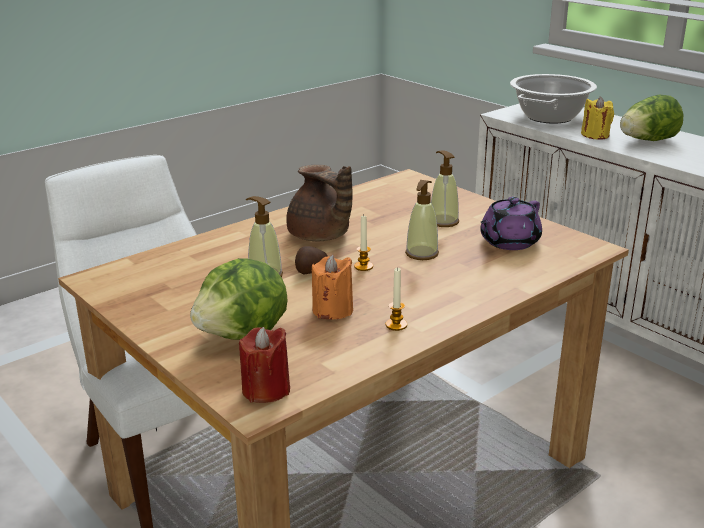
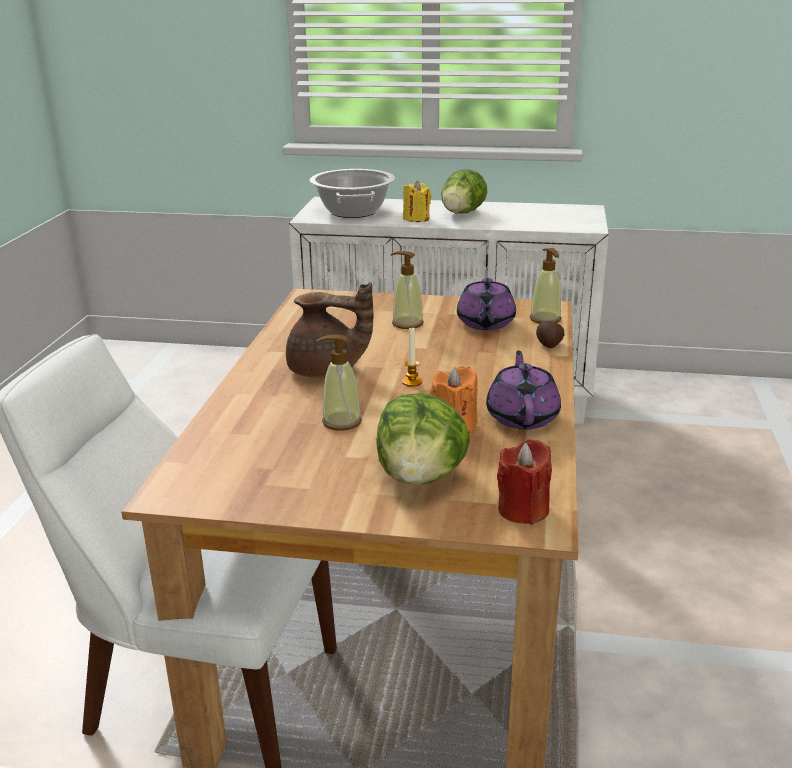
camera: 40 degrees left, 0 degrees up
(311, 271) = (376, 403): potato -> potato (549, 345)
(396, 325) = (522, 416): candle -> purple teapot
(421, 254) = (438, 355): soap dispenser -> soap dispenser (545, 319)

